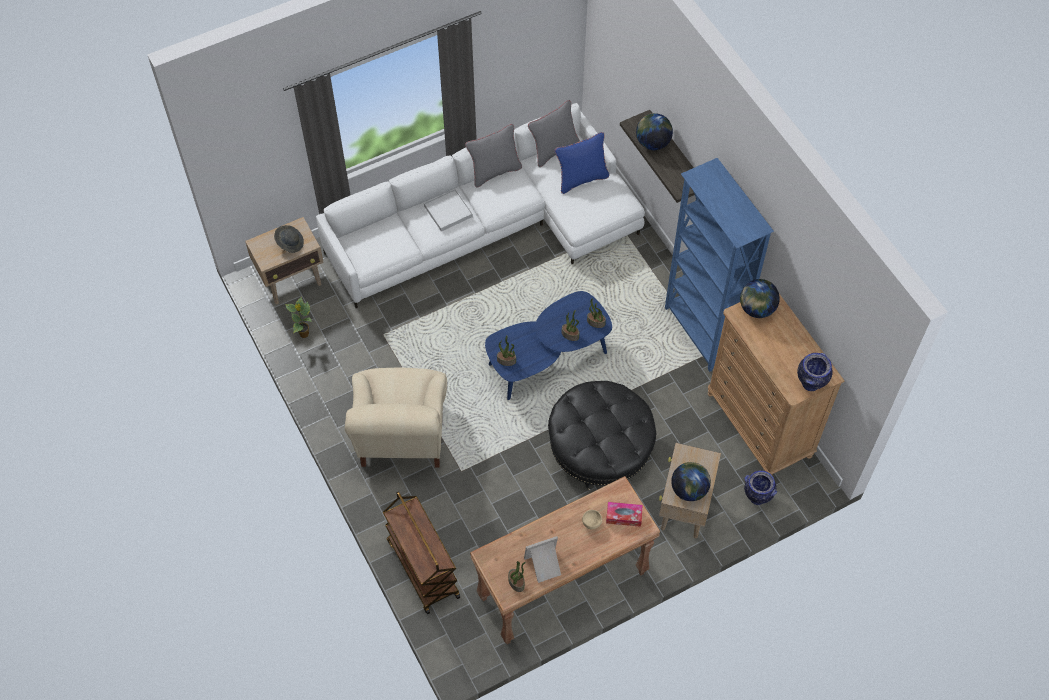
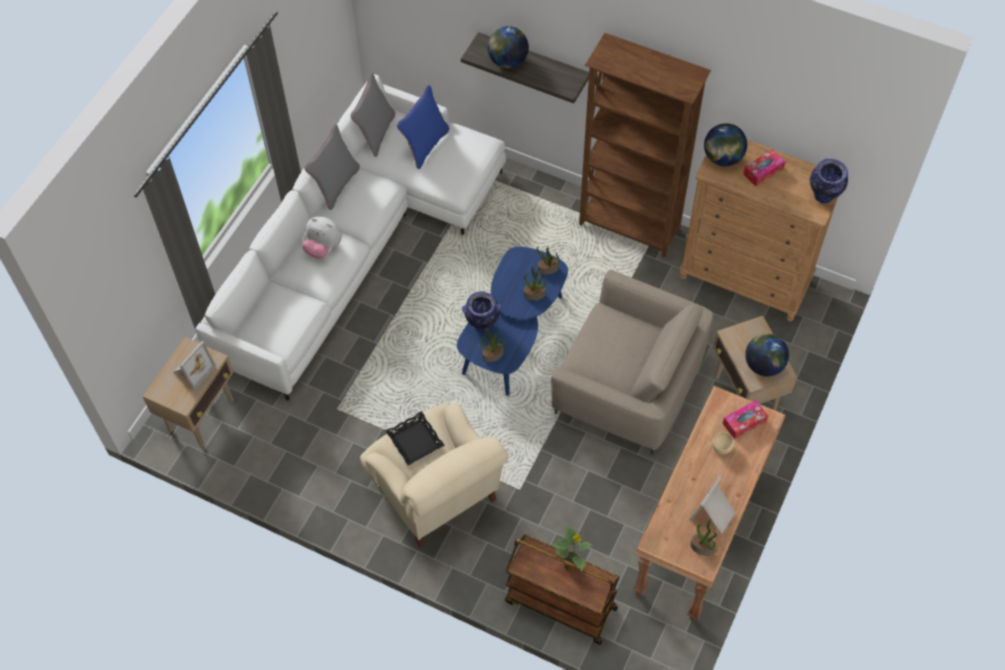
camera: 35 degrees left, 0 degrees up
(290, 243) = (193, 370): grey hat -> picture frame
(304, 334) = (257, 458): potted plant -> potted plant (571, 565)
(397, 384) = (414, 441): none -> black tray
(448, 211) = (323, 248): white tray -> plush toy
(600, 449) = (628, 387): black ottoman -> beige armchair
(701, 333) = (629, 228): blue bookcase -> brown bookcase
(756, 498) = (795, 343): vase -> vase (482, 325)
(779, 337) = (763, 171): none -> tissue box

